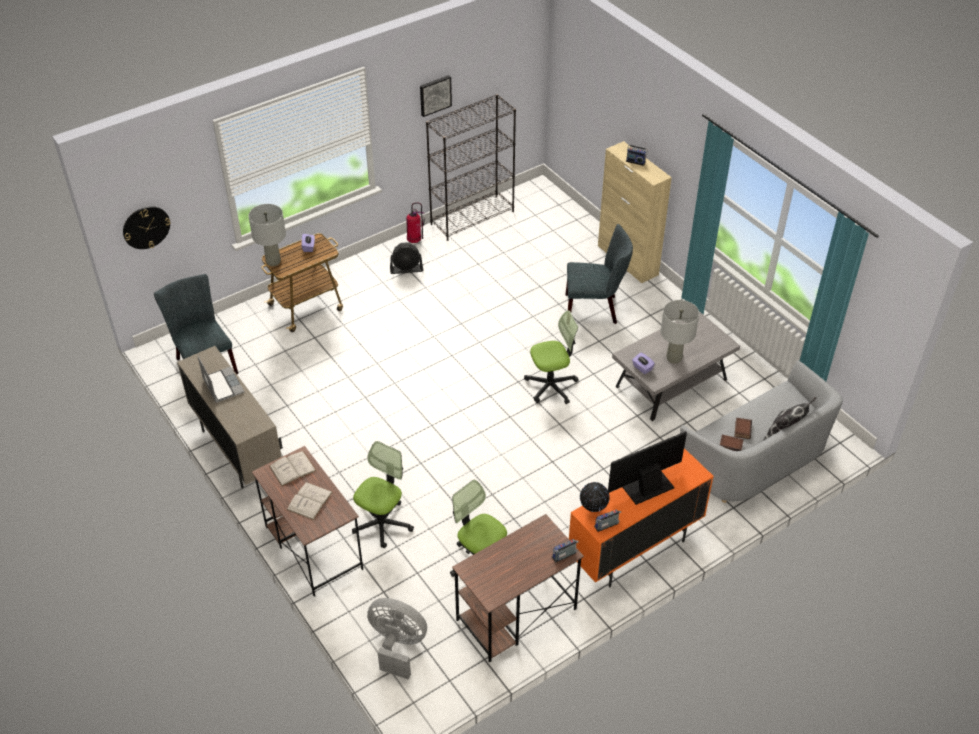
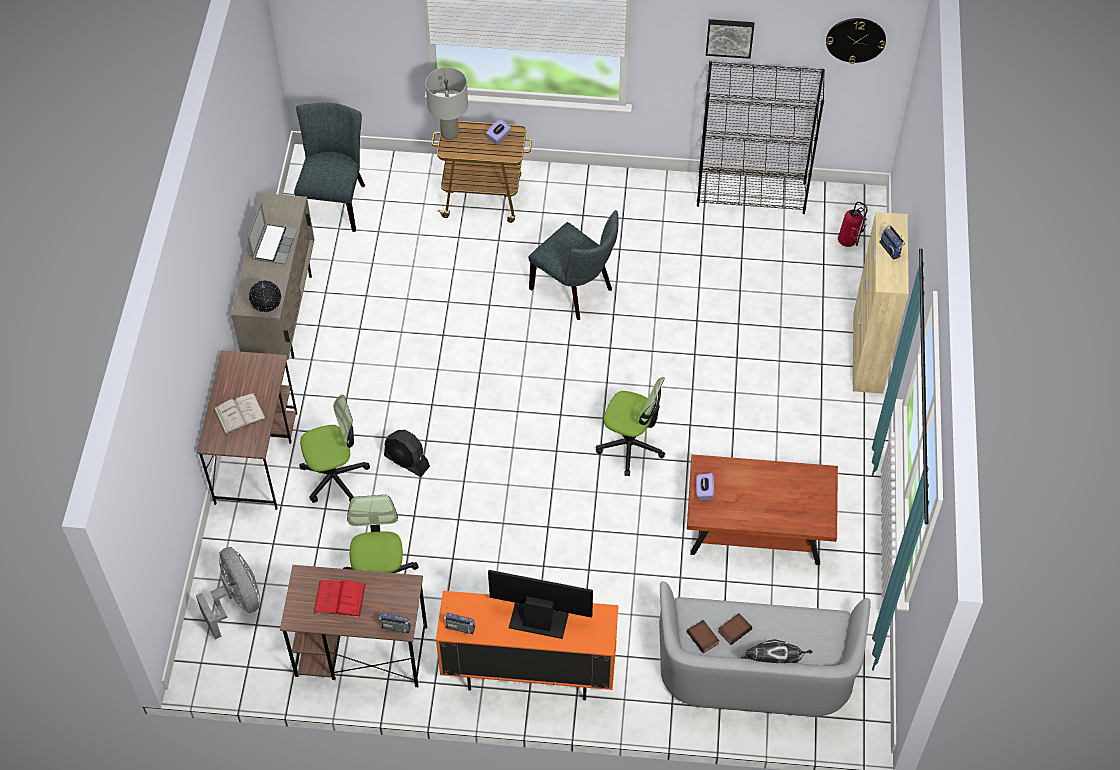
camera: 40 degrees right, 10 degrees up
(146, 227) = (323, 32): wall clock -> wall clock (855, 39)
(292, 468) = (256, 371): white book -> none
(406, 269) = (621, 215): black fan -> black fan (407, 461)
(415, 240) = (664, 185): fire extinguisher -> fire extinguisher (848, 242)
(507, 564) = (339, 598): none -> red book
(593, 508) = (466, 602): globe -> globe (267, 308)
(595, 309) = (768, 388): grey chair -> grey chair (575, 290)
(671, 383) = (756, 527): grey coffee table -> brown coffee table
(674, 358) = (749, 503): grey table lamp -> none

